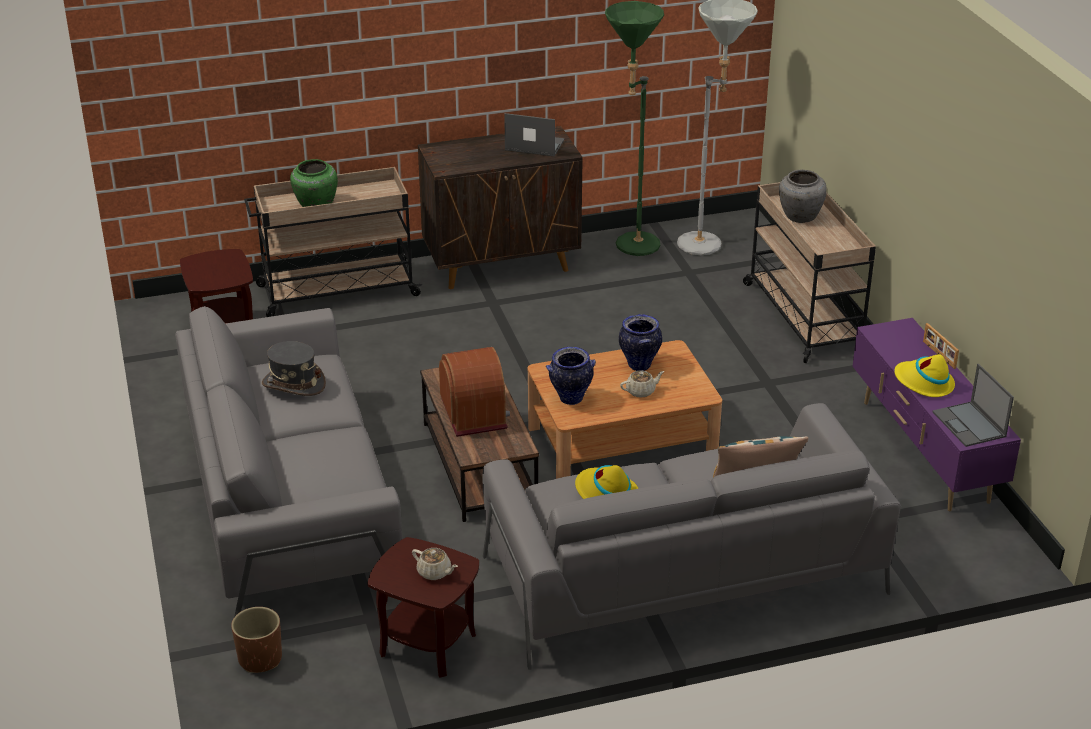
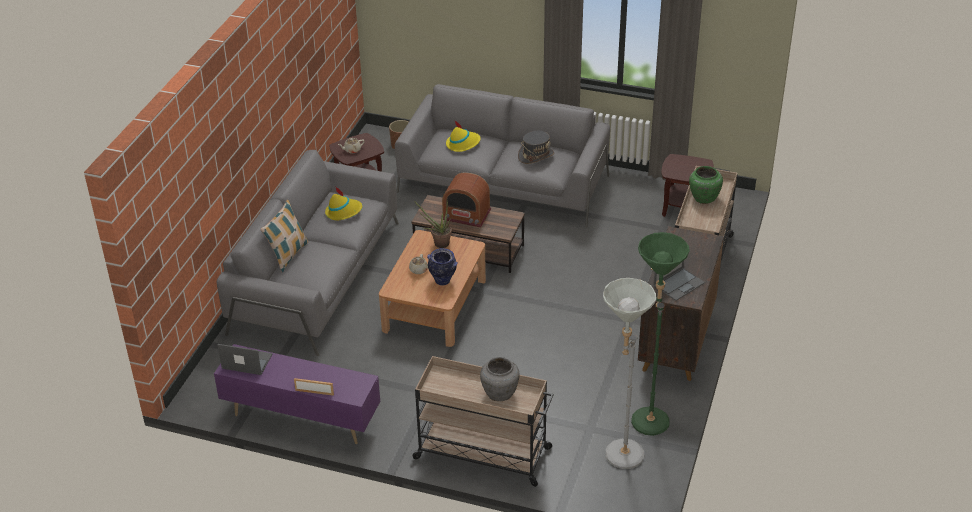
camera: 125 degrees right, 5 degrees up
(570, 399) = (438, 243): vase -> potted plant
(923, 383) = (298, 367): yellow hat -> yellow hat (463, 144)

